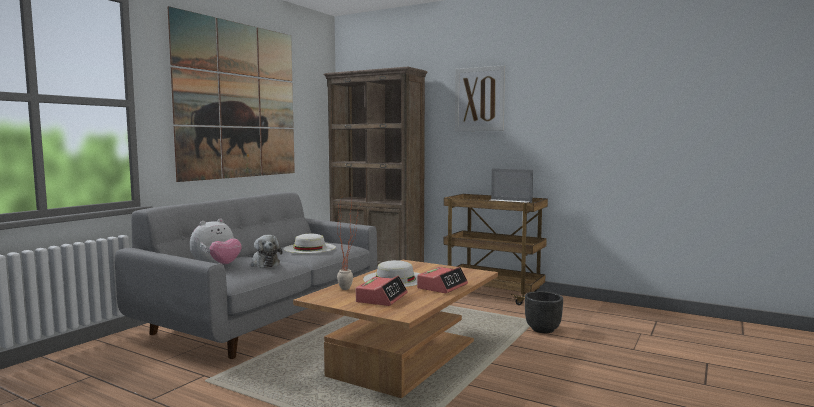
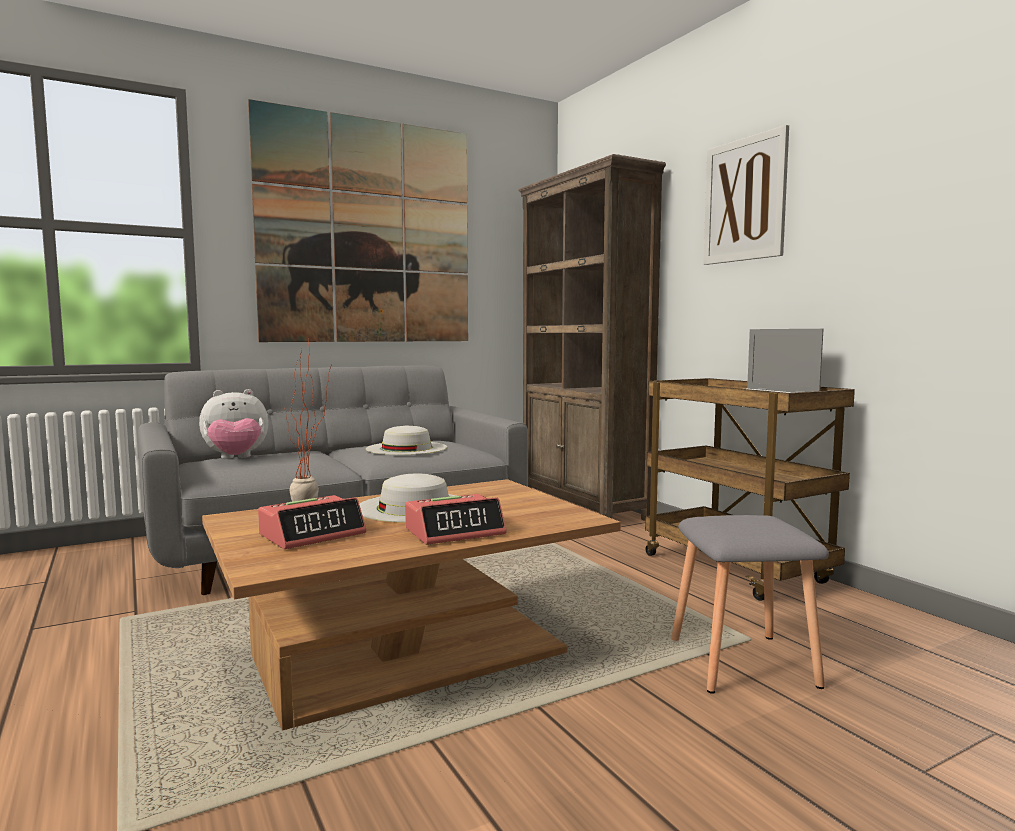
camera: 30 degrees right, 0 degrees up
(264, 264) = (294, 461): plush toy -> none
(542, 329) = (744, 662): black planter -> grey stool

